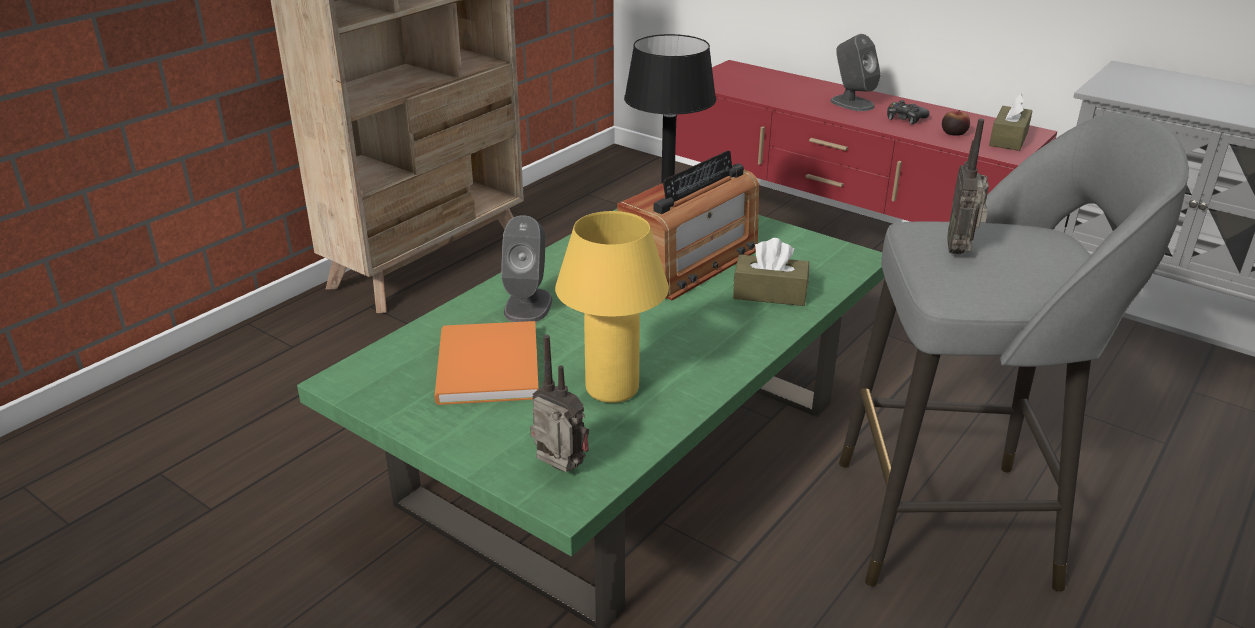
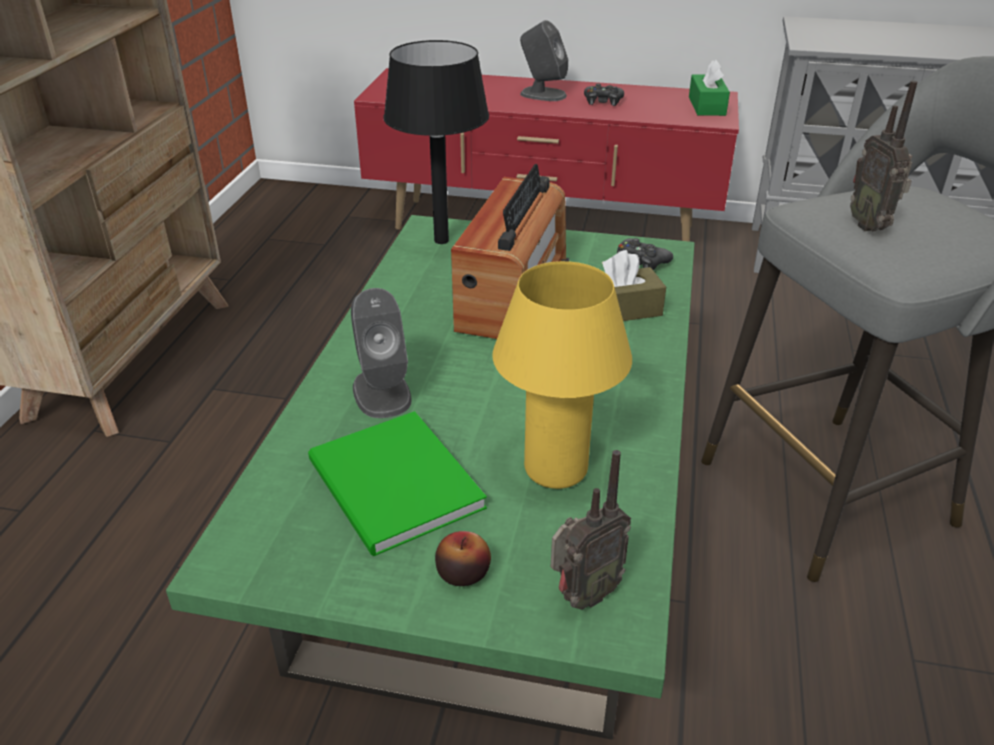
camera: 25 degrees left, 5 degrees up
(484, 368) = (393, 488): orange book -> green book
(558, 471) = (582, 596): radio -> radio turned 135 degrees clockwise
(826, 261) = (641, 262): none -> black game controller
(953, 133) = (657, 108): apple -> apple (463, 573)
(1008, 139) = (707, 106): brown tissue box -> green tissue box

